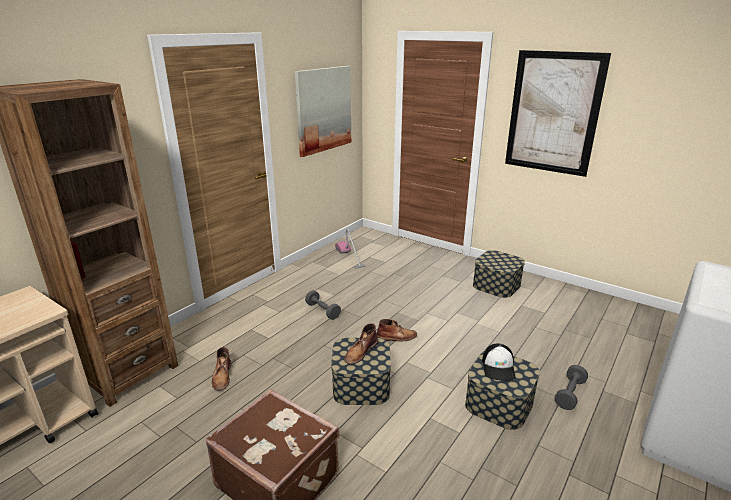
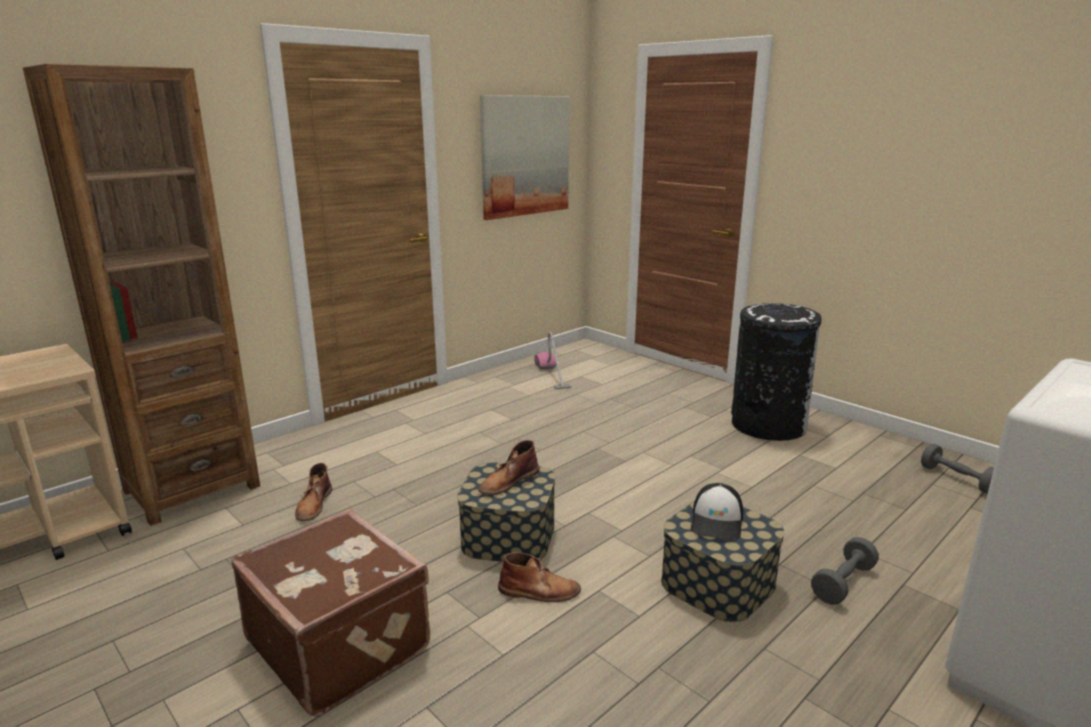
camera: 10 degrees right, 5 degrees down
(323, 311) = (487, 437): grey dumbbell -> grey dumbbell (957, 479)
(397, 337) = (585, 479): brown boot -> brown boot (540, 591)
(496, 285) = (767, 425): storage box -> black trash can
(553, 113) = (863, 155): picture -> none

